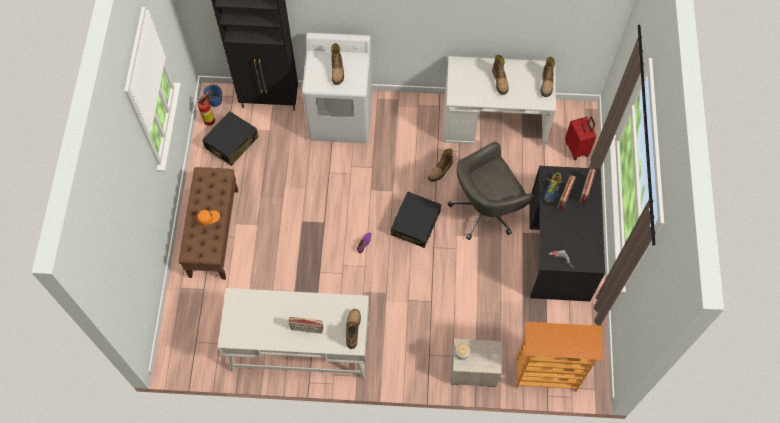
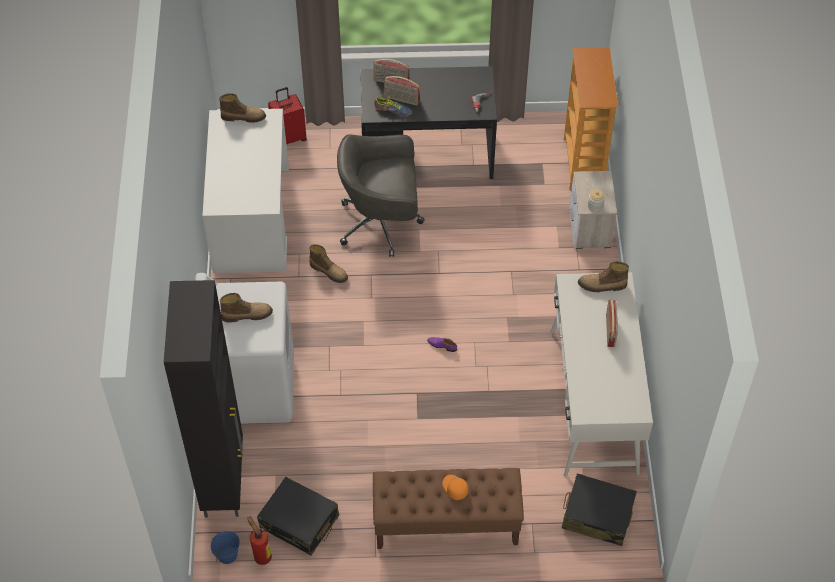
camera: 95 degrees left, 10 degrees down
(415, 223) = (407, 293): black suitcase -> black suitcase (597, 515)
(486, 209) = (381, 223): grey office chair -> grey office chair turned 120 degrees clockwise
(500, 81) = (241, 161): boot -> none

